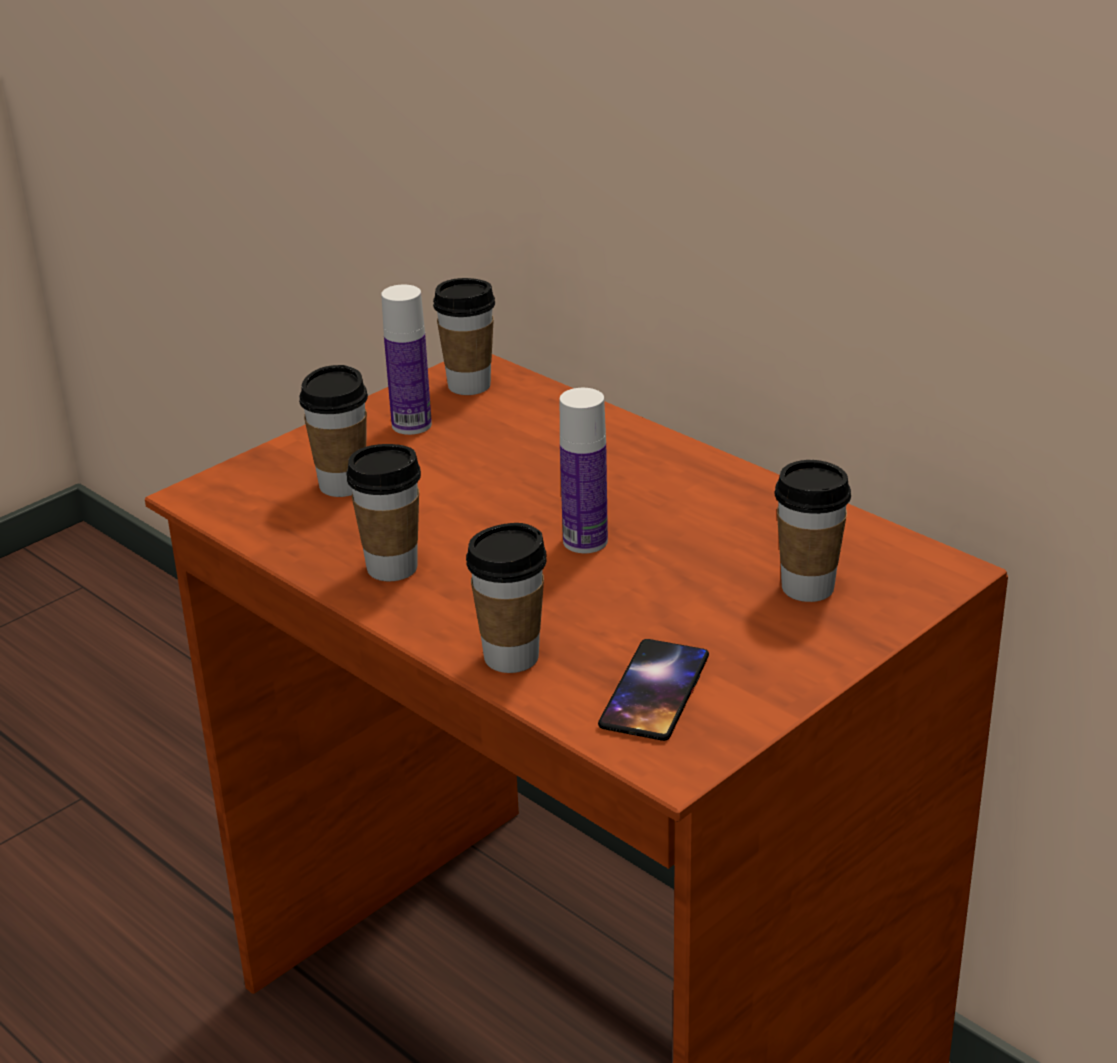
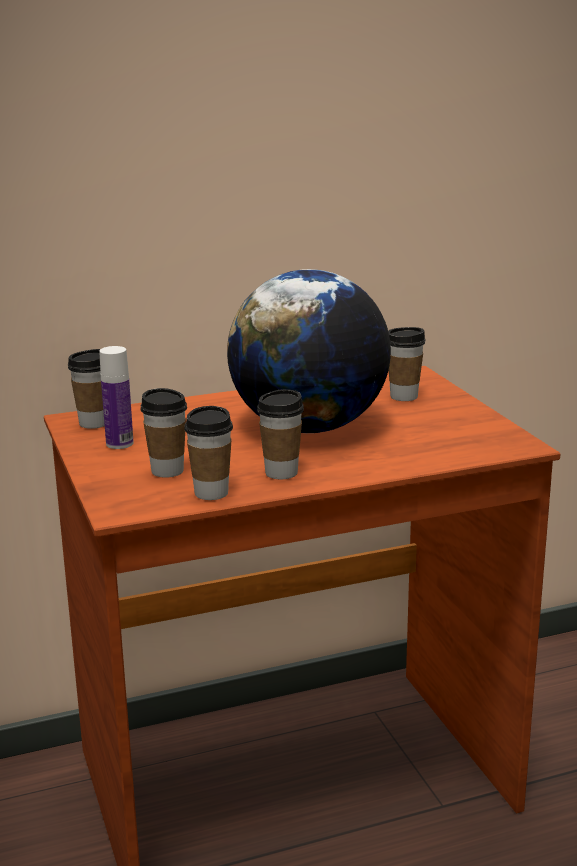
camera: 65 degrees left, 10 degrees down
(511, 657) = (403, 461): cup -> cup (211, 493)
(585, 541) = (309, 428): bottle -> globe
(655, 690) = (462, 438): phone -> none

